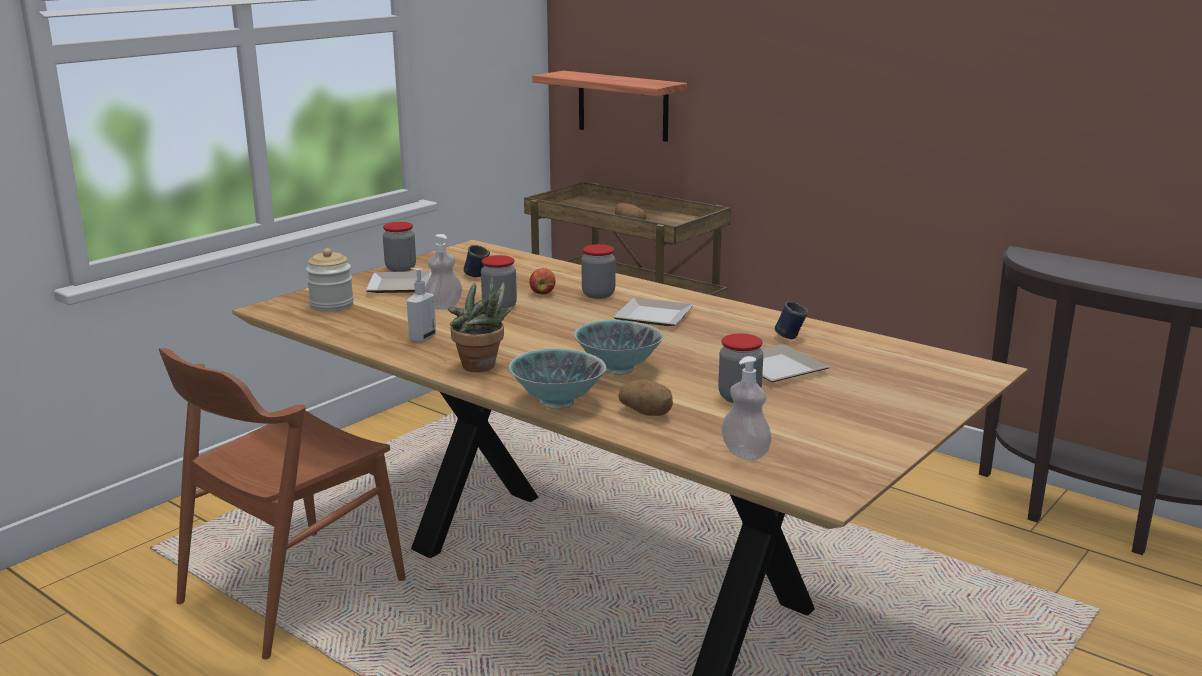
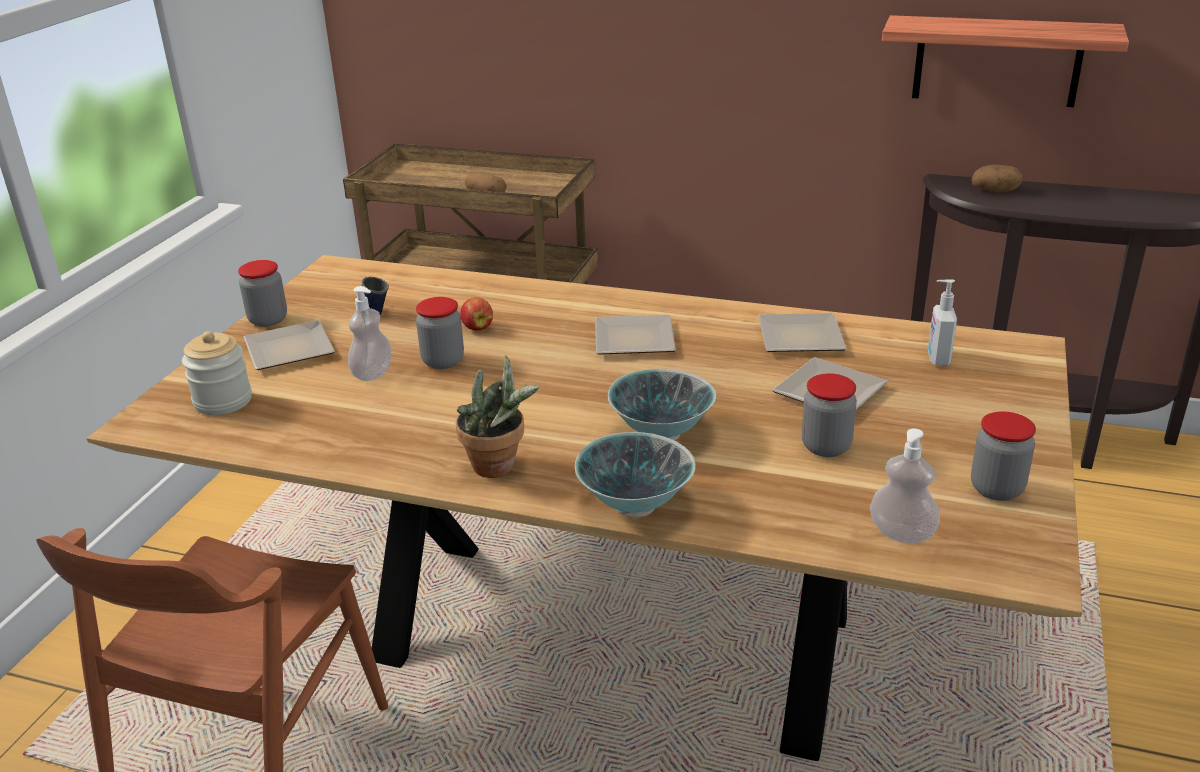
camera: 20 degrees left, 10 degrees up
(422, 338) = (386, 434): soap dispenser -> soap dispenser (937, 359)
(598, 294) = (545, 317): jar -> jar (996, 489)
(622, 106) = (435, 47): shelf -> shelf (997, 61)
(647, 413) = (748, 496): potato -> potato (995, 191)
(791, 336) = (803, 339): blue mug -> plate

